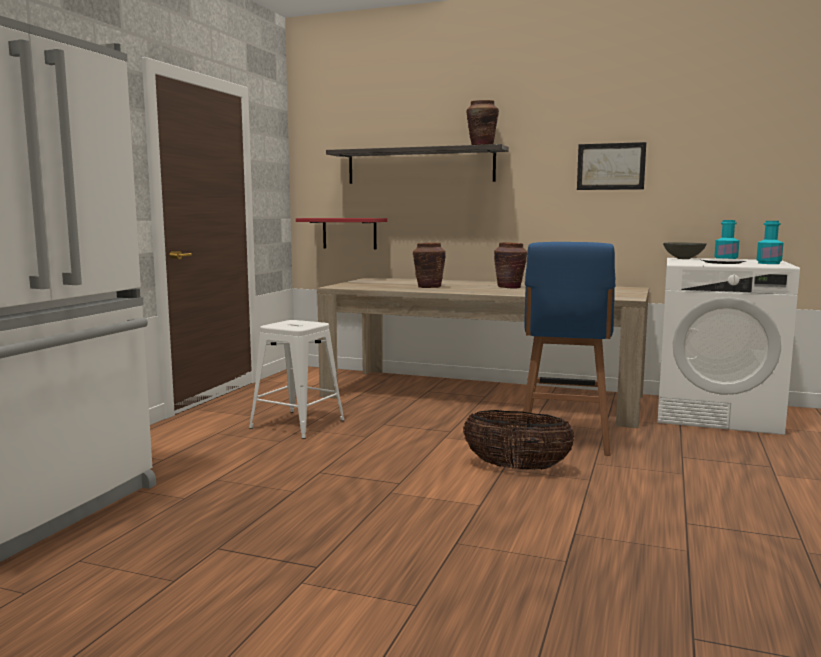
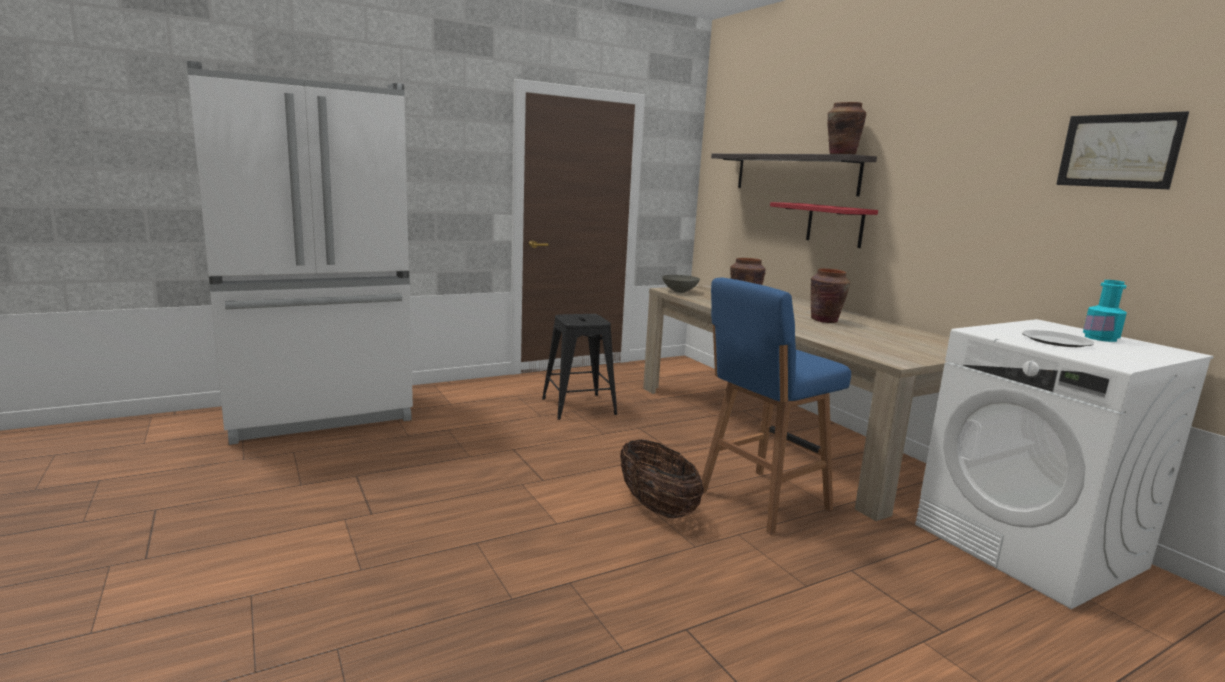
camera: 40 degrees right, 5 degrees up
(297, 424) = (578, 406): white stool -> black stool
(349, 233) = (733, 237): red shelf -> red shelf (835, 225)
(611, 166) = (985, 188): picture -> picture (1118, 151)
(683, 258) = (1044, 324): grey bowl -> grey bowl (679, 291)
(768, 263) = (1129, 356): turquoise bottle -> none

